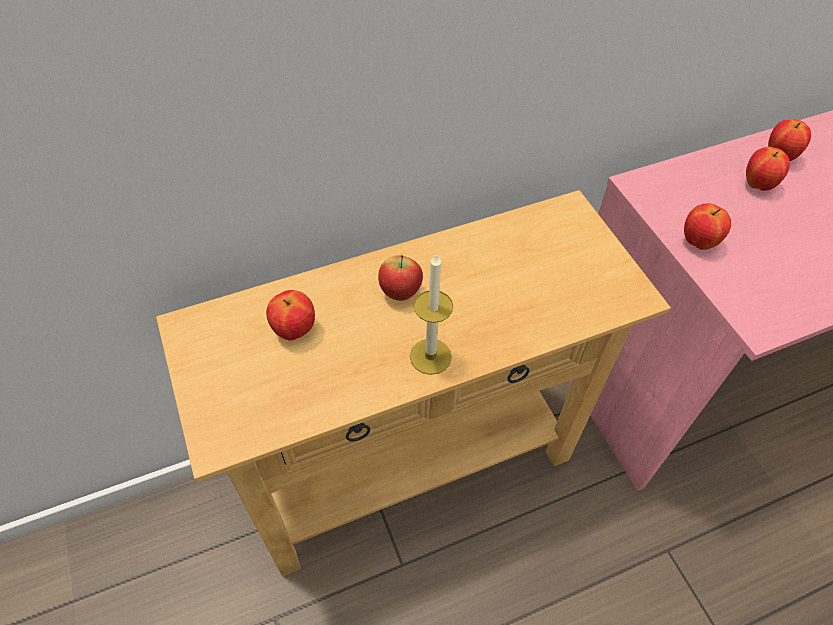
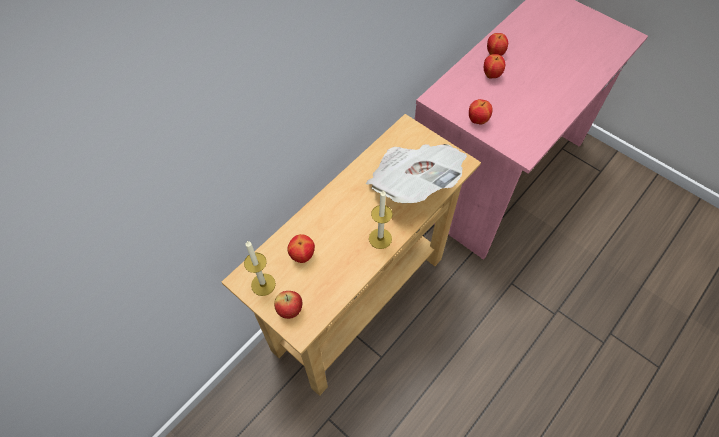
camera: 25 degrees left, 5 degrees up
(210, 346) = (263, 284): none -> candle
(400, 293) = (345, 211): apple -> apple (290, 310)
(532, 294) = (412, 183): none -> newspaper

